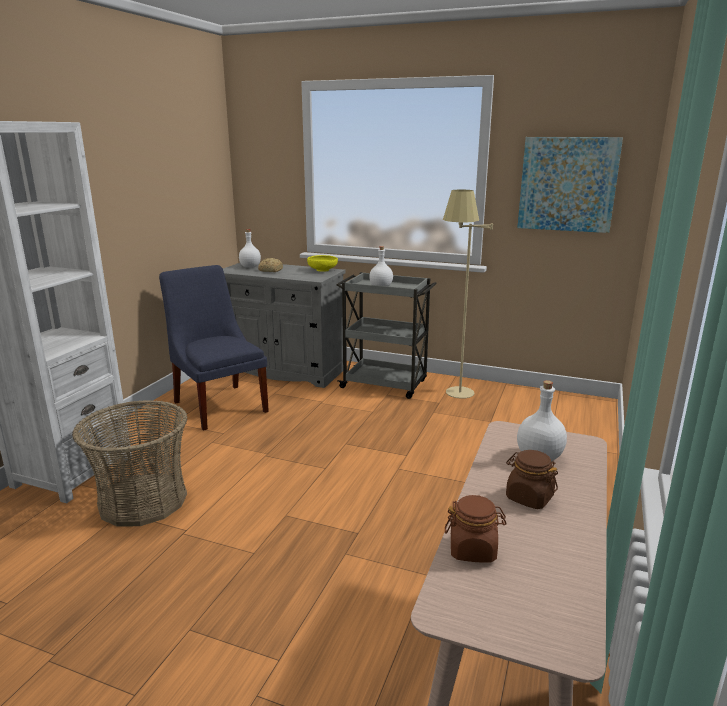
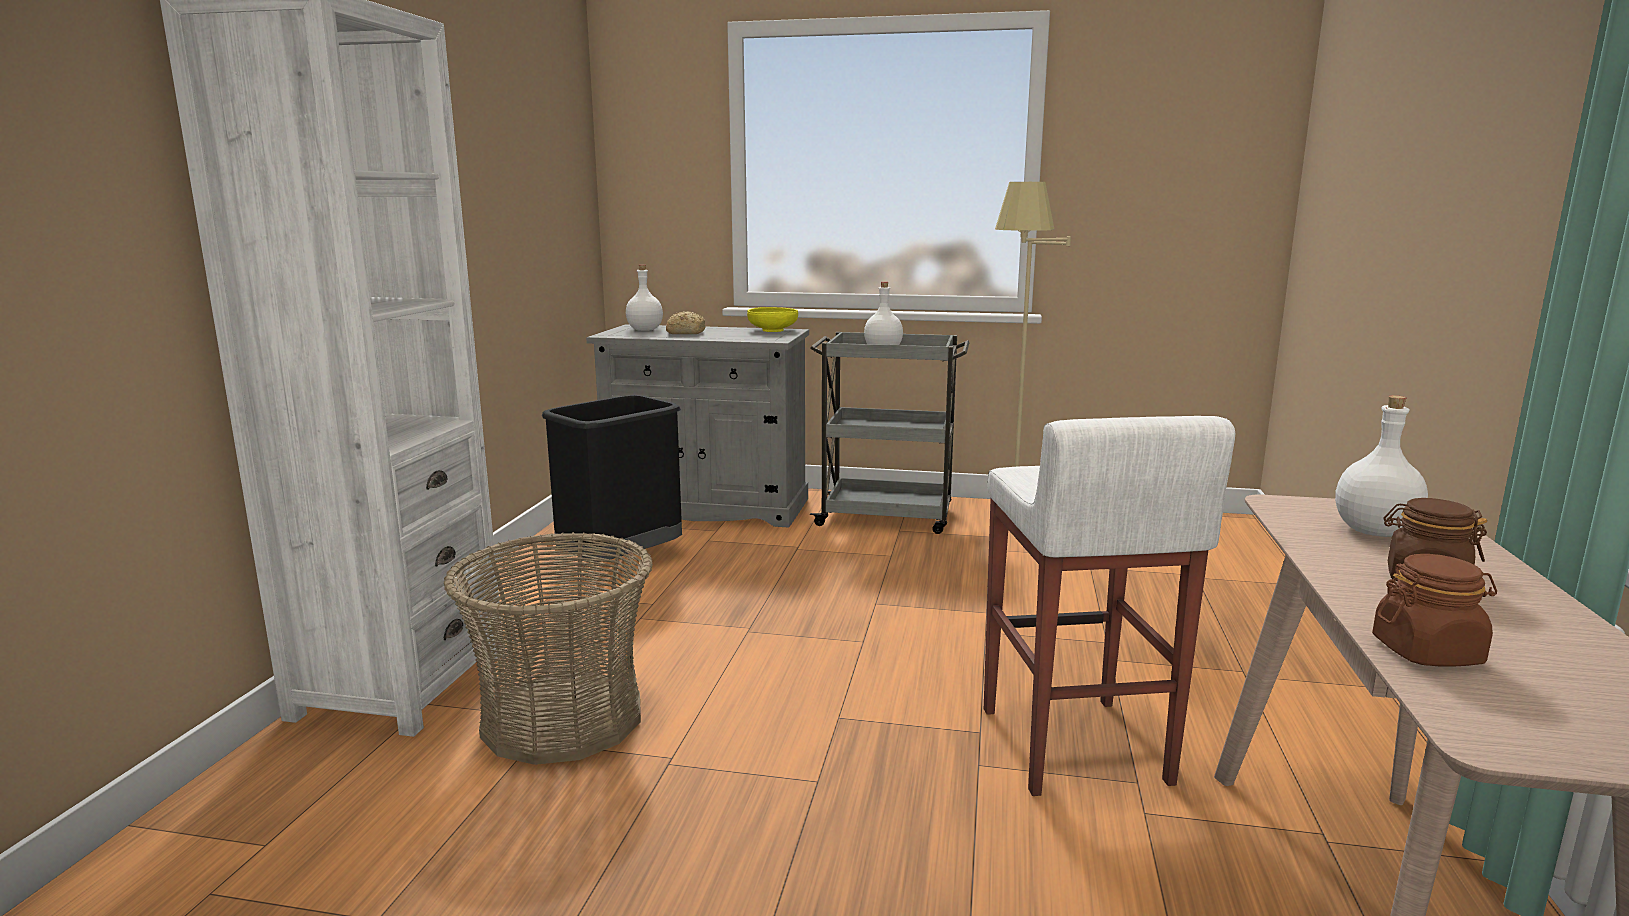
camera: 10 degrees left, 5 degrees down
(219, 404) = (621, 562): blue chair -> black trash can
(404, 548) = (1072, 747): none -> white stool
(567, 184) = (1169, 178): picture -> none

